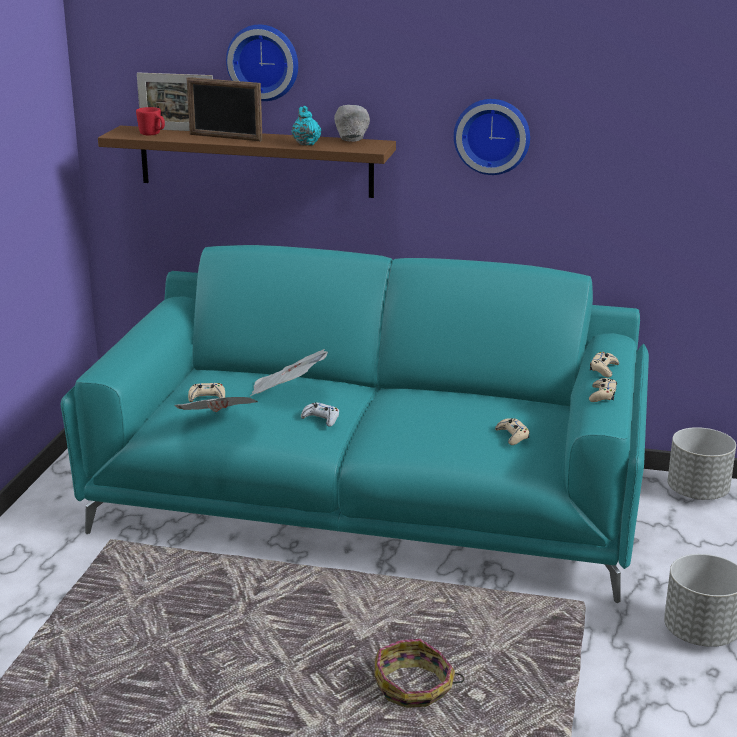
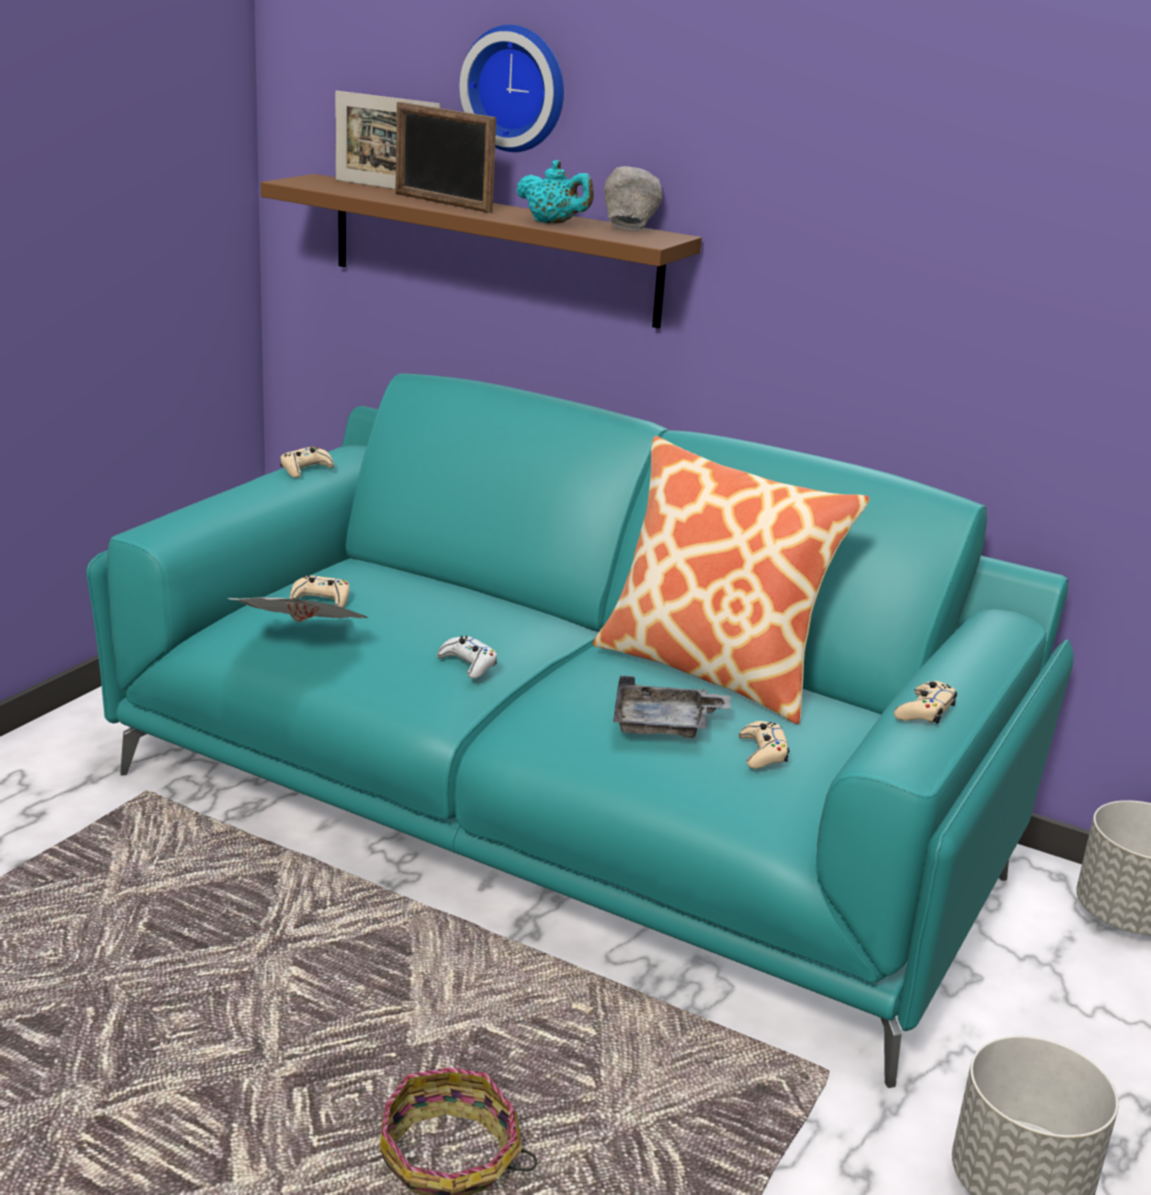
camera: 15 degrees right, 0 degrees up
(153, 134) = (342, 187): red mug -> none
(287, 392) = (445, 614): newspaper -> none
(306, 143) = (553, 223): turquoise teapot -> turquoise teapot turned 120 degrees clockwise
(452, 431) = (664, 725): none -> grey tray
(457, 397) = (713, 670): none -> pillow
(492, 135) = (855, 243): wall clock -> none
(603, 369) = (954, 667): beige game controller -> beige game controller (305, 469)

